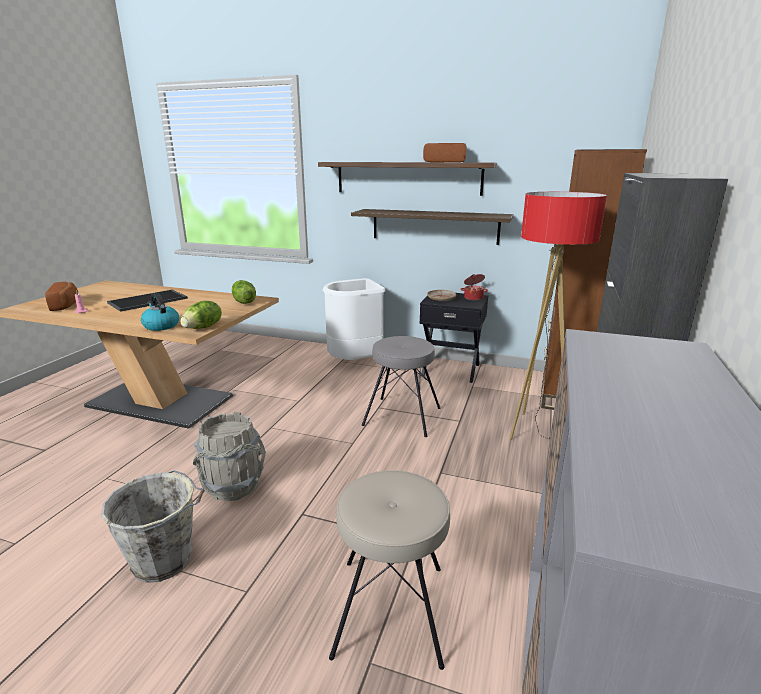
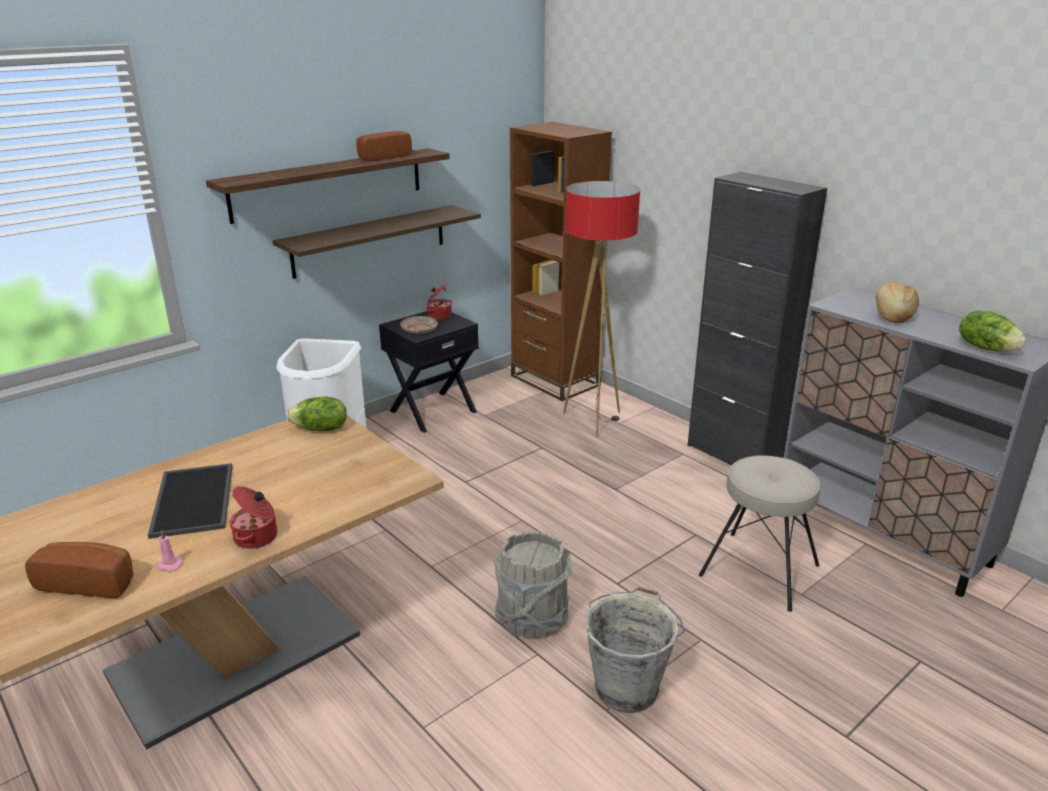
camera: 60 degrees left, 5 degrees up
(111, 318) = (257, 537): none -> cooking pot
(161, 326) = (354, 499): kettle -> none
(203, 327) = (401, 470): lettuce -> lettuce (986, 348)
(402, 416) = (498, 474): grey stool -> none
(636, 376) = (892, 315): none -> bread

